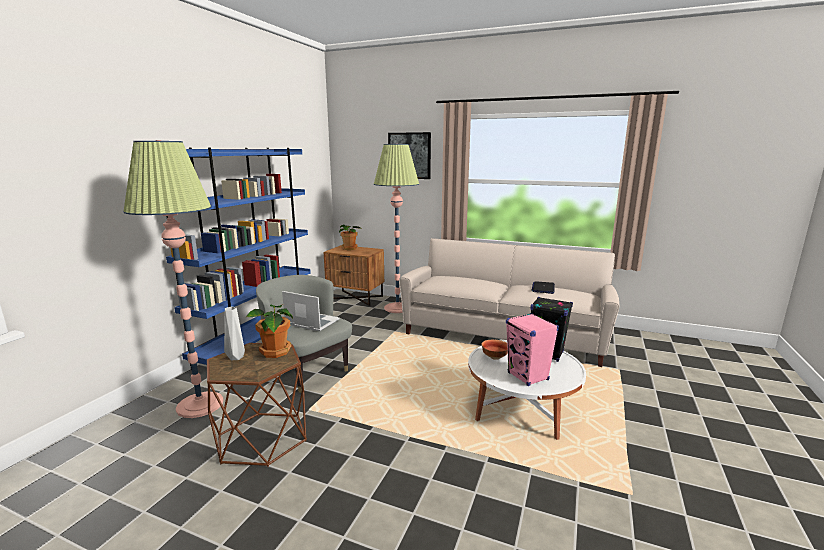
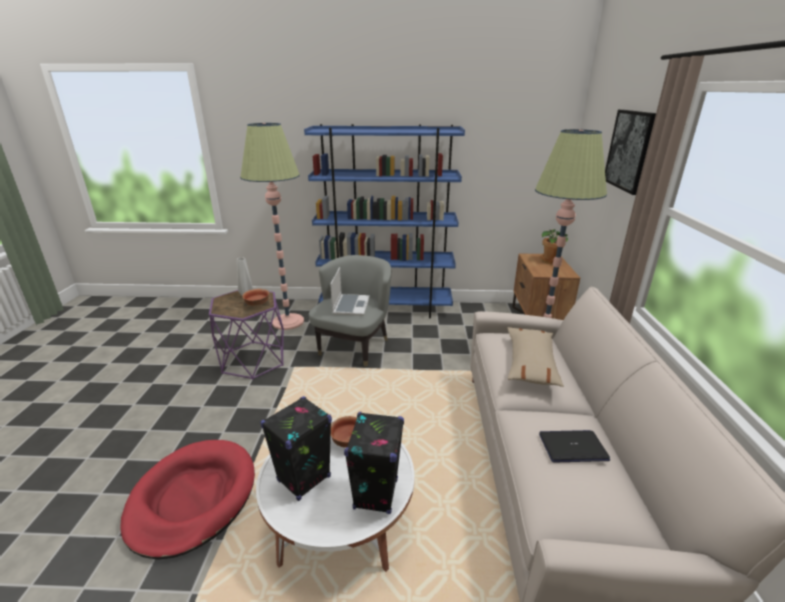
camera: 70 degrees right, 10 degrees up
(262, 438) = (253, 360): brown side table -> purple side table
(274, 352) = (257, 305): potted plant -> bowl
(467, 281) = (530, 363): none -> beige pillow
(479, 488) = (192, 498): none -> red dog bed
(528, 376) = (303, 479): pink speaker -> black speaker

